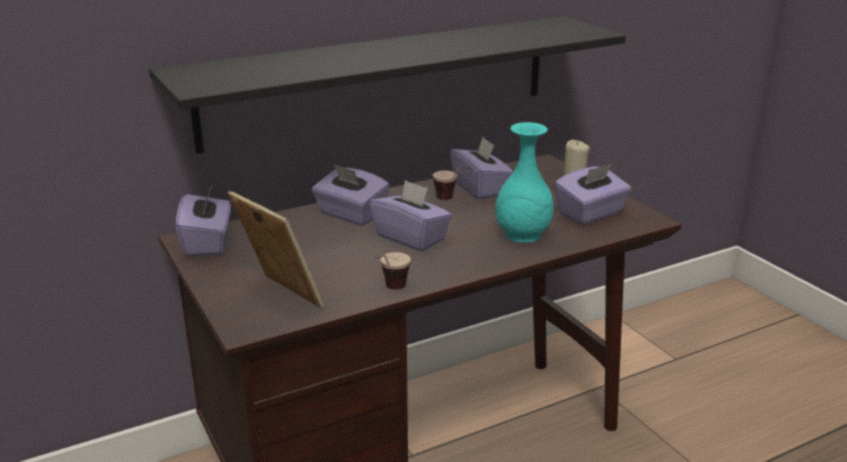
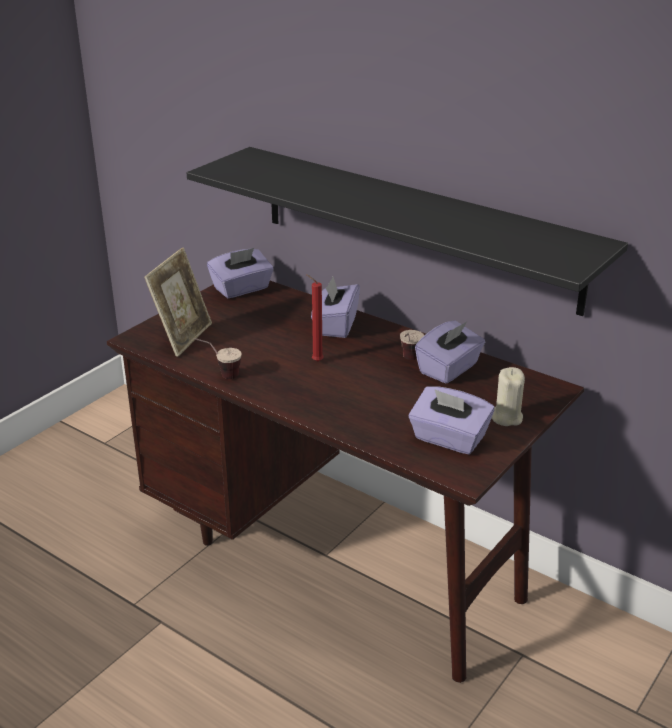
camera: 65 degrees right, 5 degrees up
(411, 238) = (315, 361): purple tissue box -> red candle
(522, 235) = (365, 411): turquoise vase -> none

